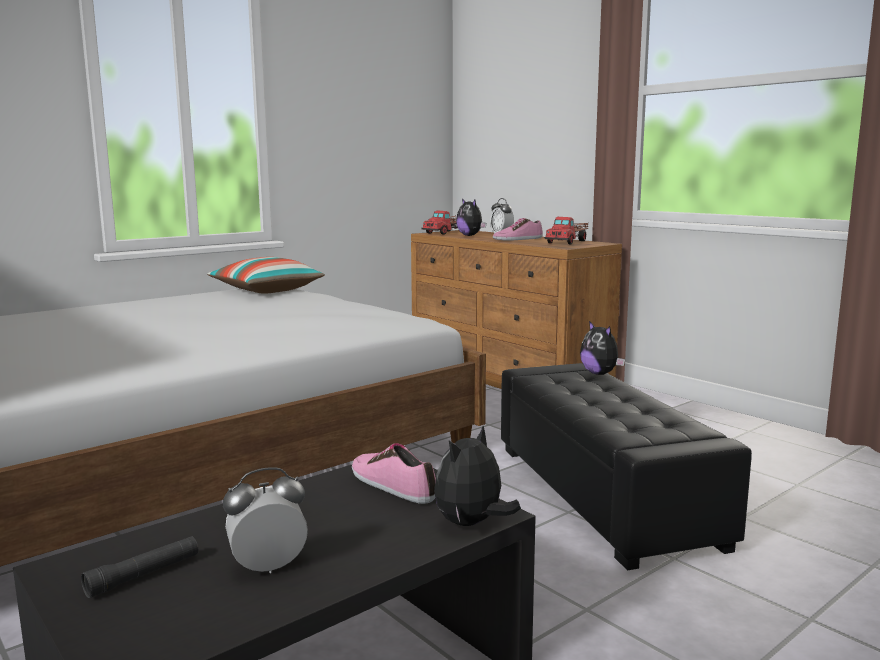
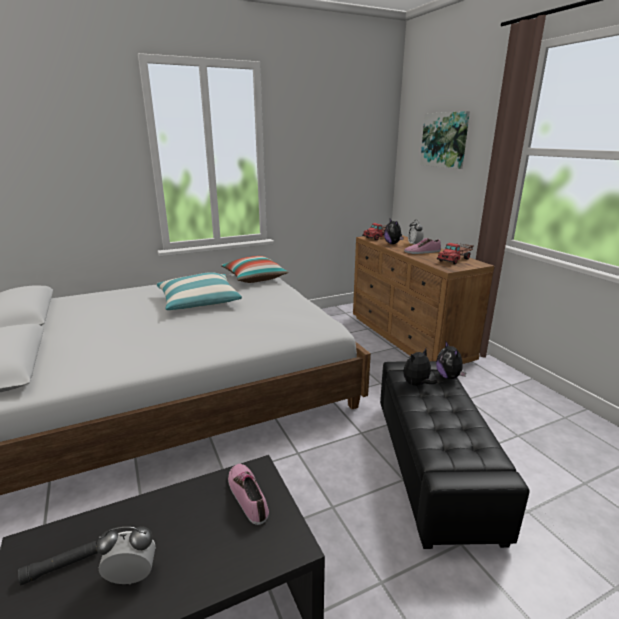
camera: 15 degrees right, 10 degrees up
(193, 313) = (199, 301): none -> pillow
(471, 524) = (277, 556): plush toy -> plush toy (417, 384)
(526, 91) = (445, 140): none -> picture

